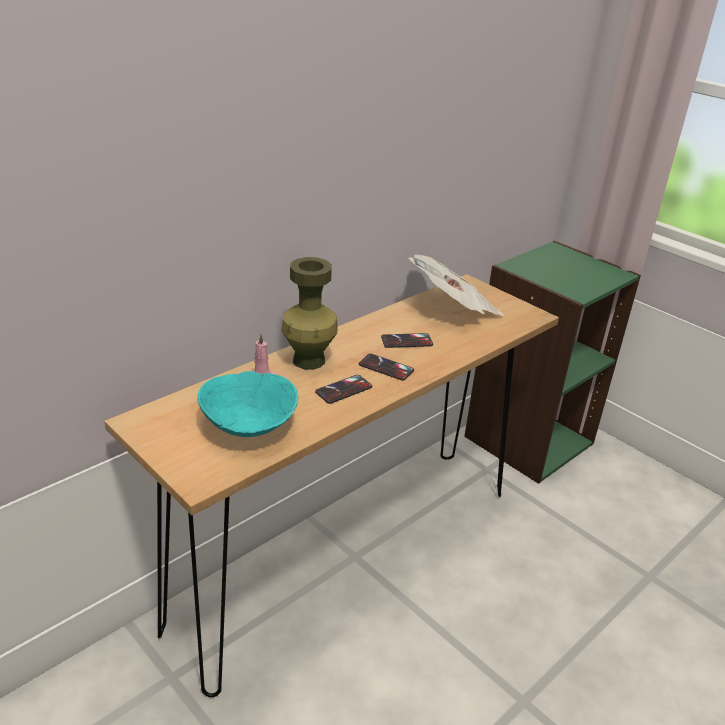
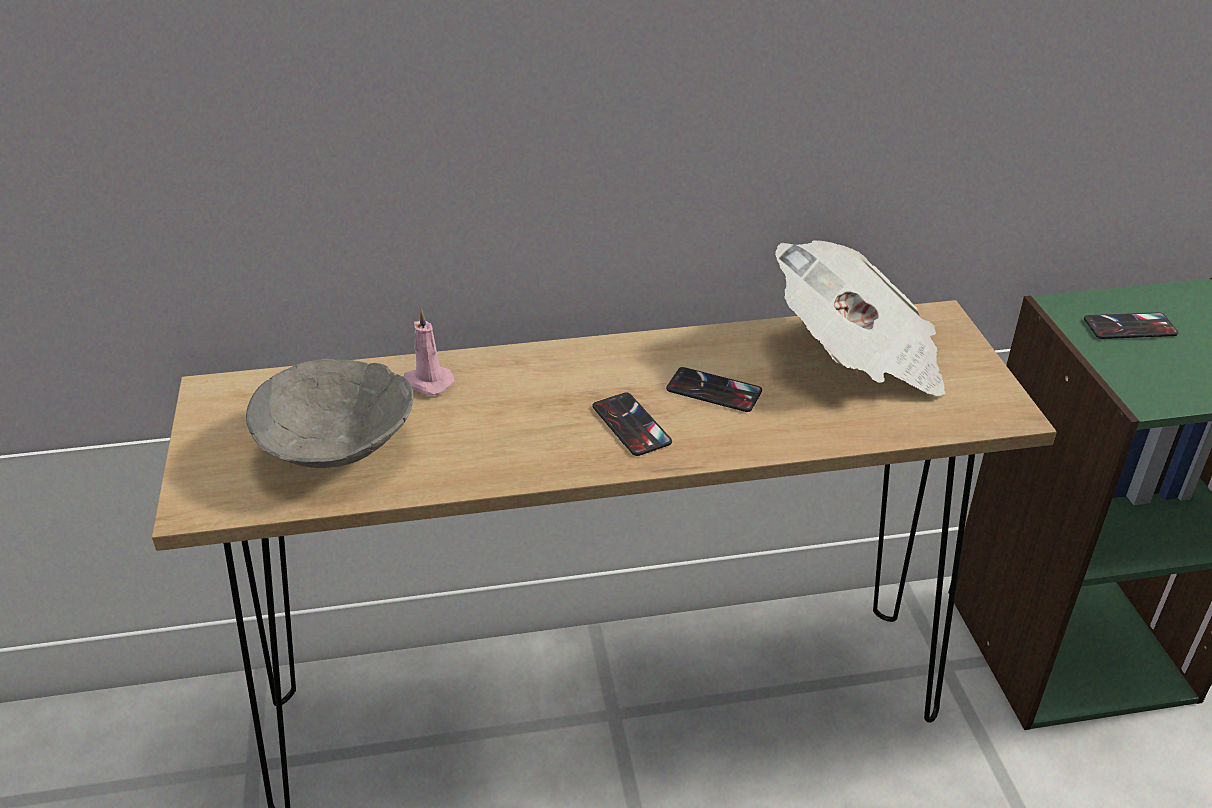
camera: 35 degrees right, 5 degrees up
(247, 425) = (338, 446): turquoise bowl -> grey bowl
(308, 360) = (526, 374): green vase -> none
(344, 390) = (527, 439): phone -> phone (1130, 327)

